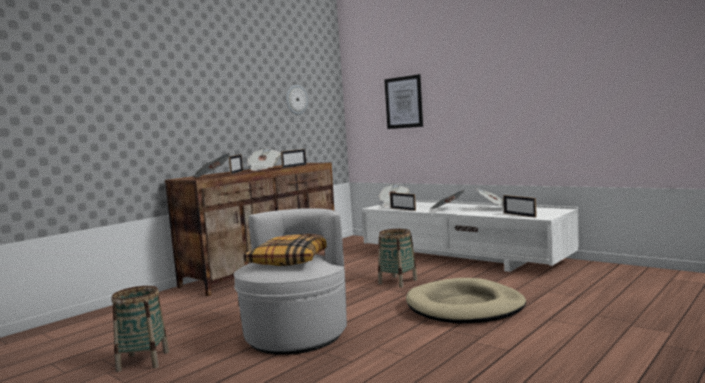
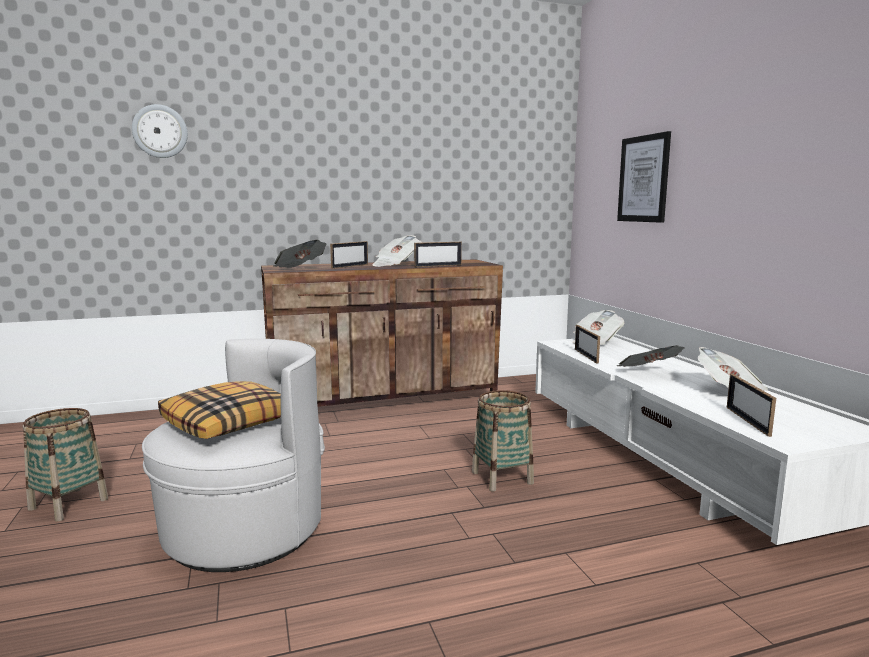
camera: 30 degrees right, 5 degrees up
(296, 99) = (484, 167): wall clock -> wall clock (160, 131)
(465, 307) = (524, 576): beige dog bed -> none

